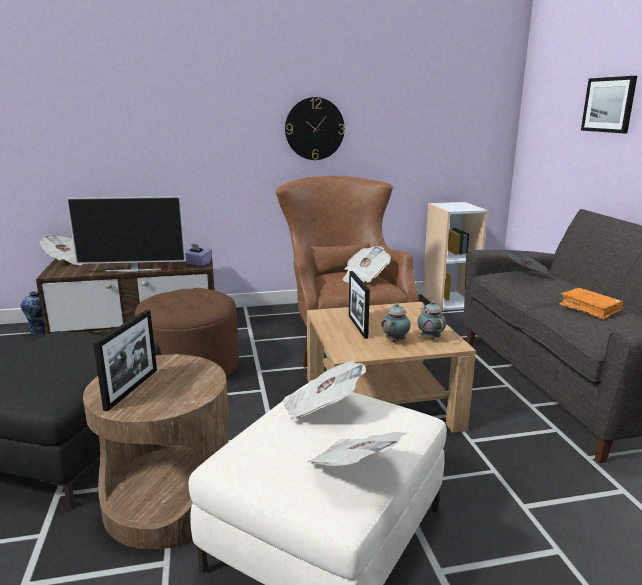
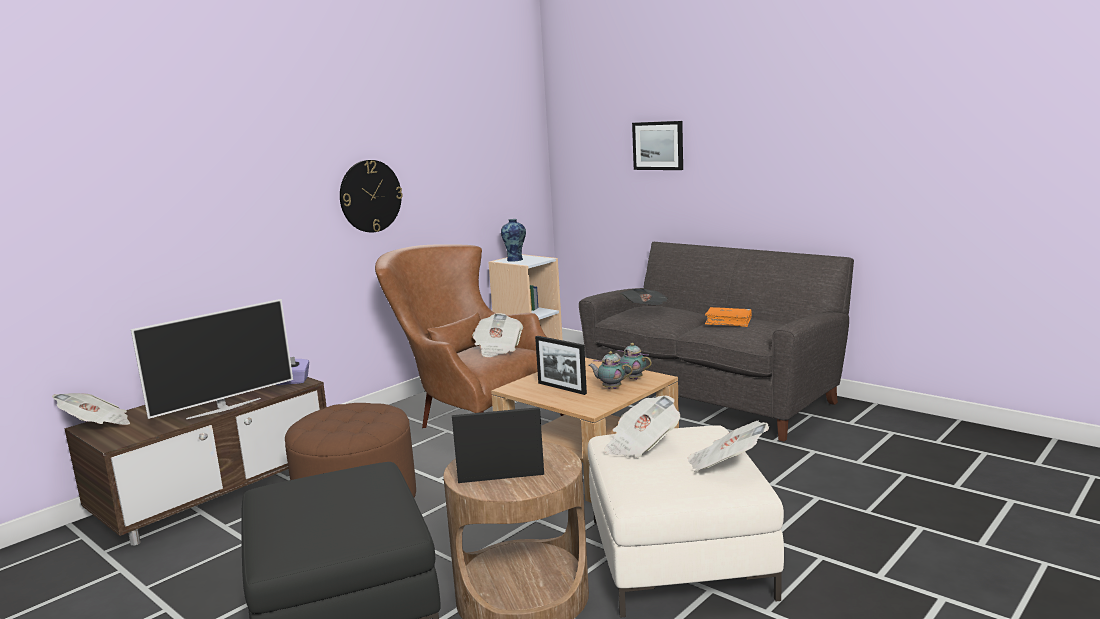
camera: 35 degrees left, 5 degrees down
(40, 331) = (66, 543): vase -> vase (515, 260)
(132, 389) = (501, 477): picture frame -> picture frame turned 75 degrees counterclockwise
(396, 340) = (610, 388): teapot -> teapot turned 60 degrees counterclockwise

